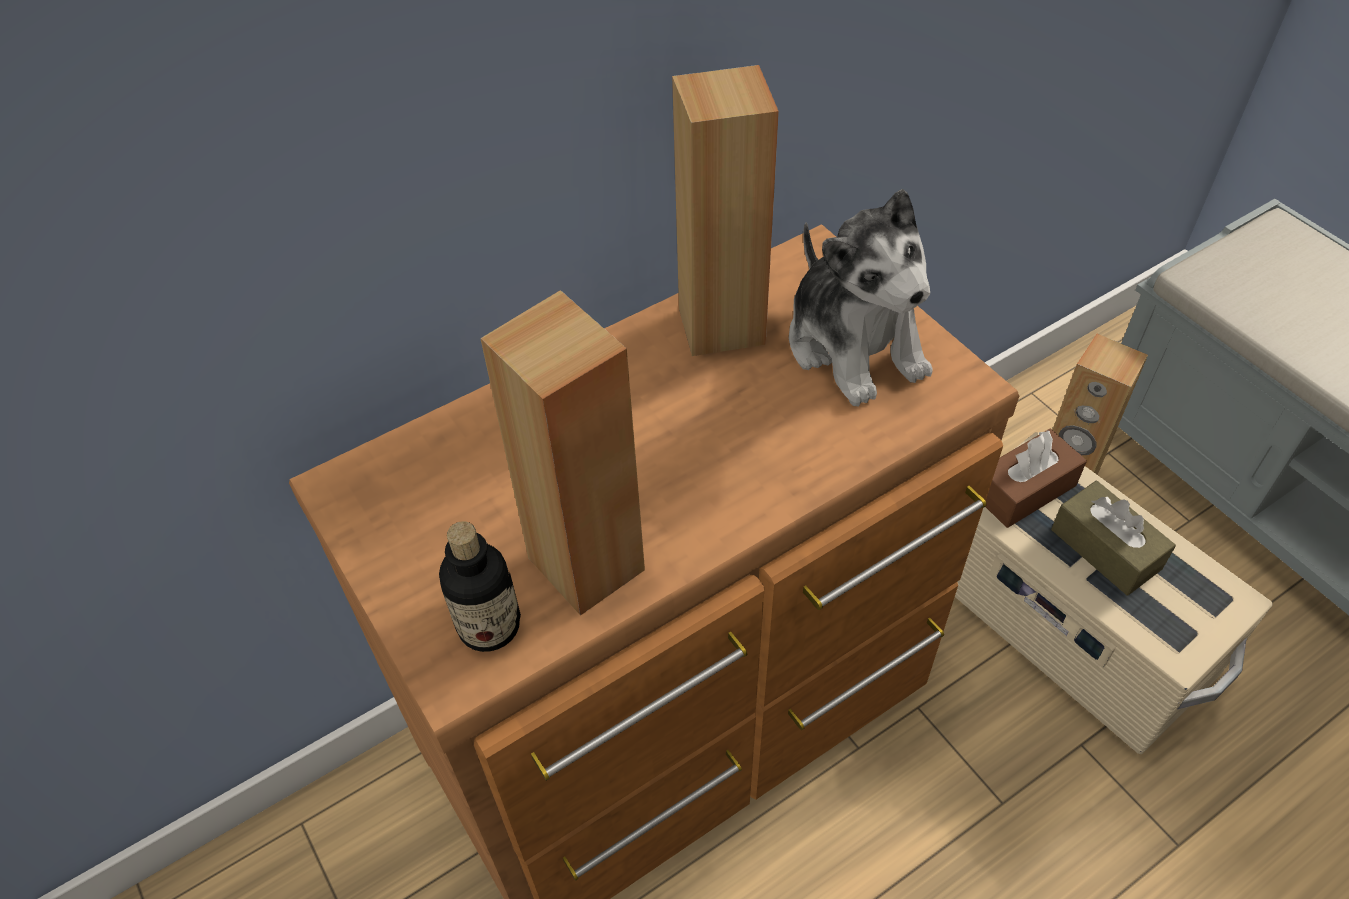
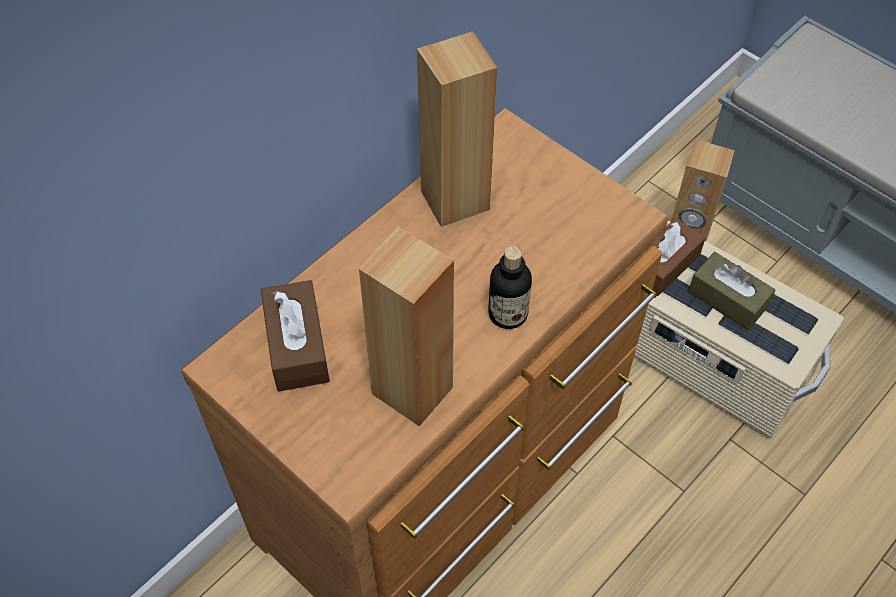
camera: 15 degrees left, 5 degrees up
(449, 476) = (297, 346): none -> brown tissue box
(489, 626) = (360, 445): bottle -> bottle (508, 314)
(854, 345) = (551, 200): plush toy -> none

